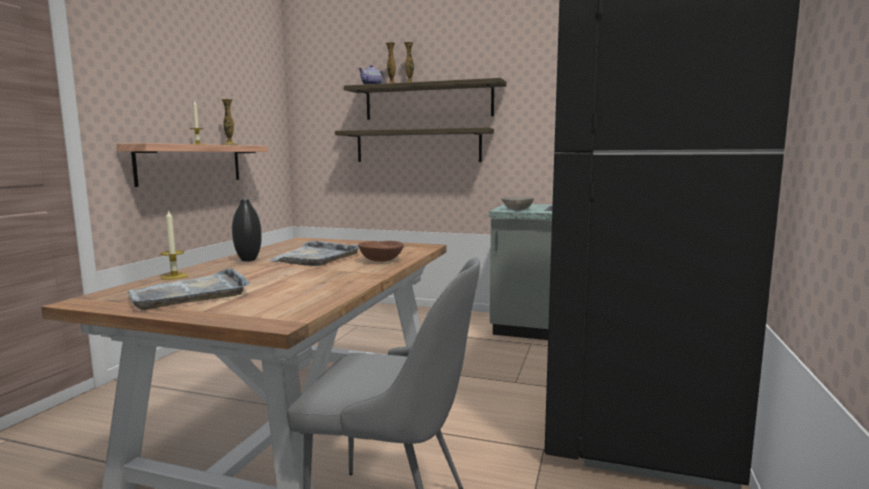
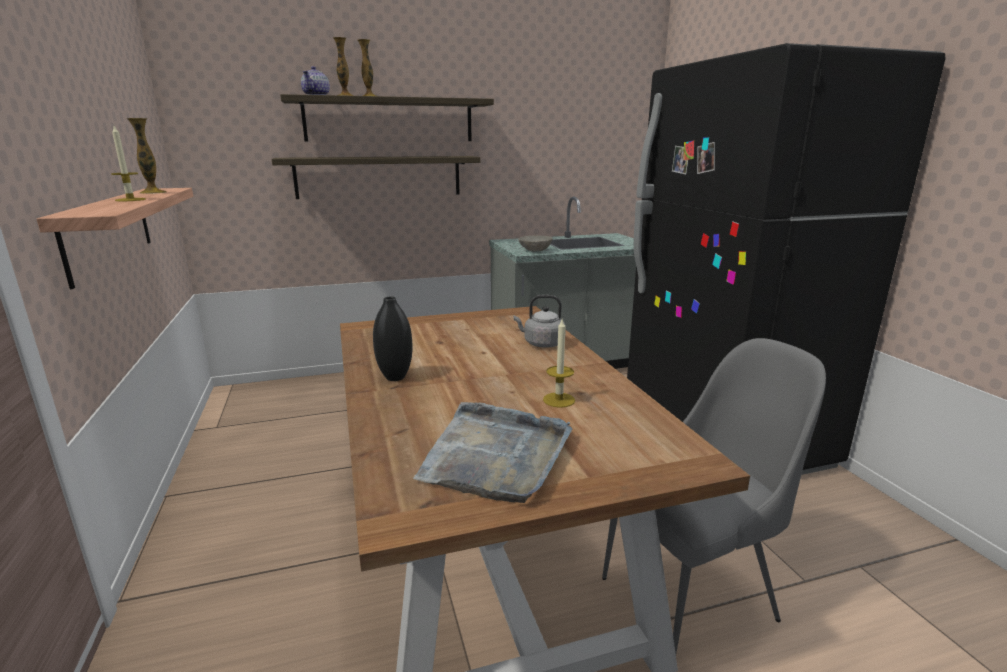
camera: 35 degrees left, 10 degrees up
(174, 276) = (385, 433): candle -> candle (559, 400)
(316, 257) = (463, 354): grey tray -> none
(380, 260) = (541, 344): brown bowl -> grey kettle

